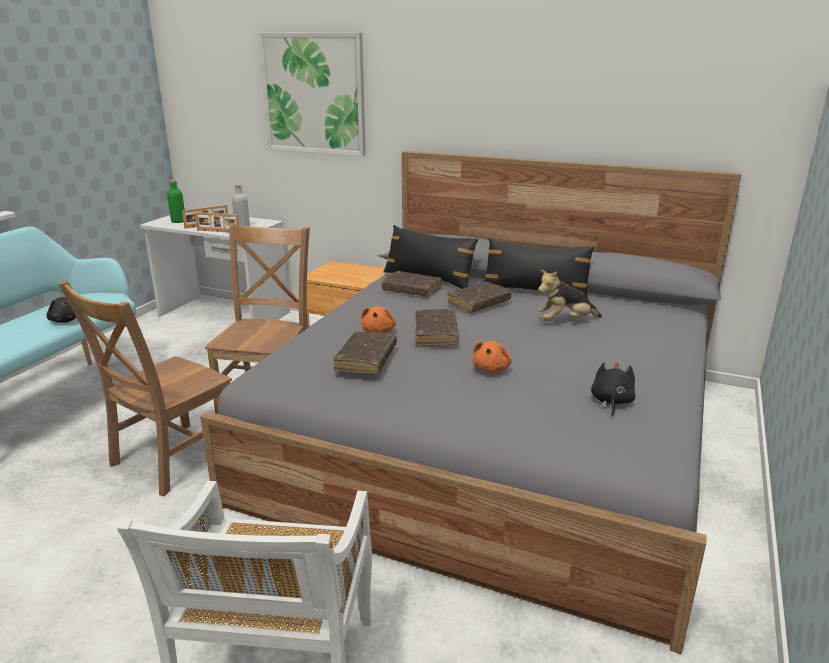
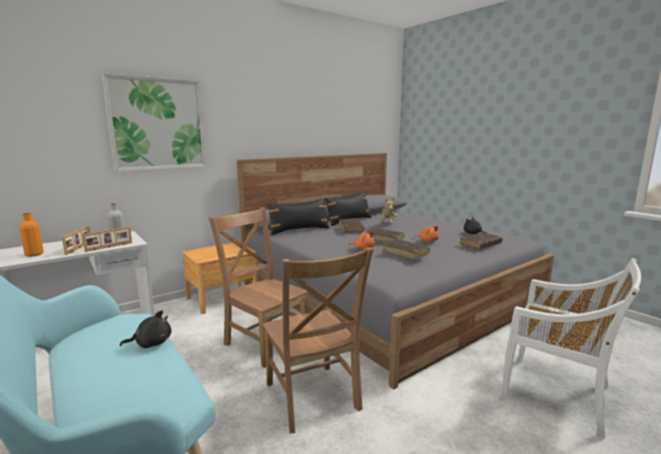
camera: 60 degrees left, 10 degrees down
(178, 221) = (34, 254): green bottle -> orange bottle
(412, 290) = (310, 235): brown book -> brown book (480, 245)

